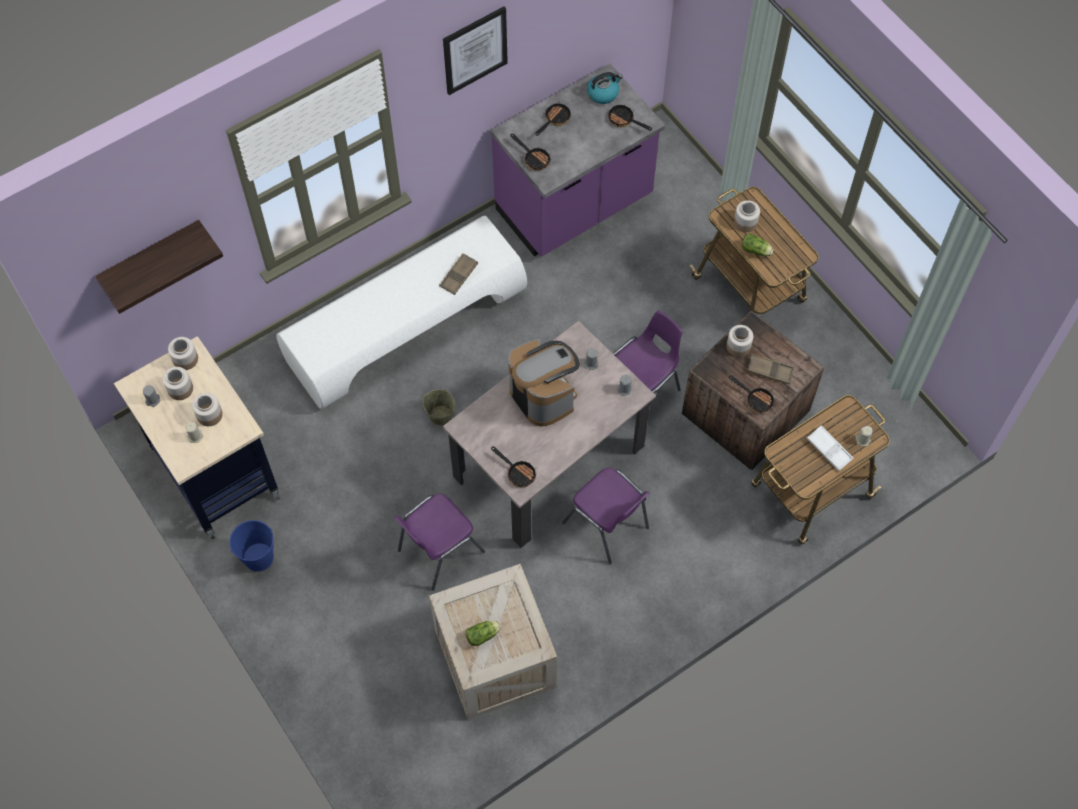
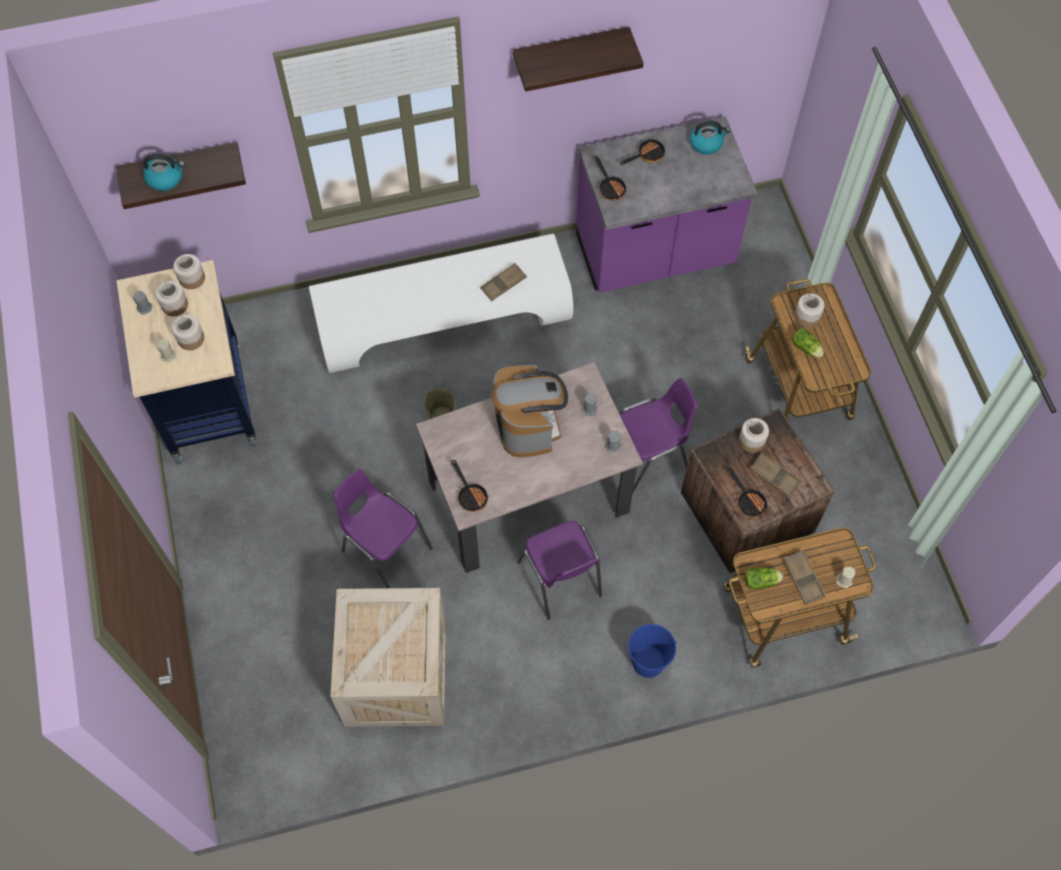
camera: 20 degrees right, 0 degrees up
(148, 273) = (166, 178): none -> kettle
(258, 557) = (213, 496): blue bucket -> blue bucket (648, 662)
(438, 551) = (385, 549): purple chair -> purple chair turned 60 degrees clockwise
(475, 50) = (570, 53): picture -> shelf
(484, 635) = (374, 647): lettuce -> lettuce (762, 581)
(624, 120) = (717, 176): frying pan -> none
(829, 450) = (803, 579): white tray -> brown tray

